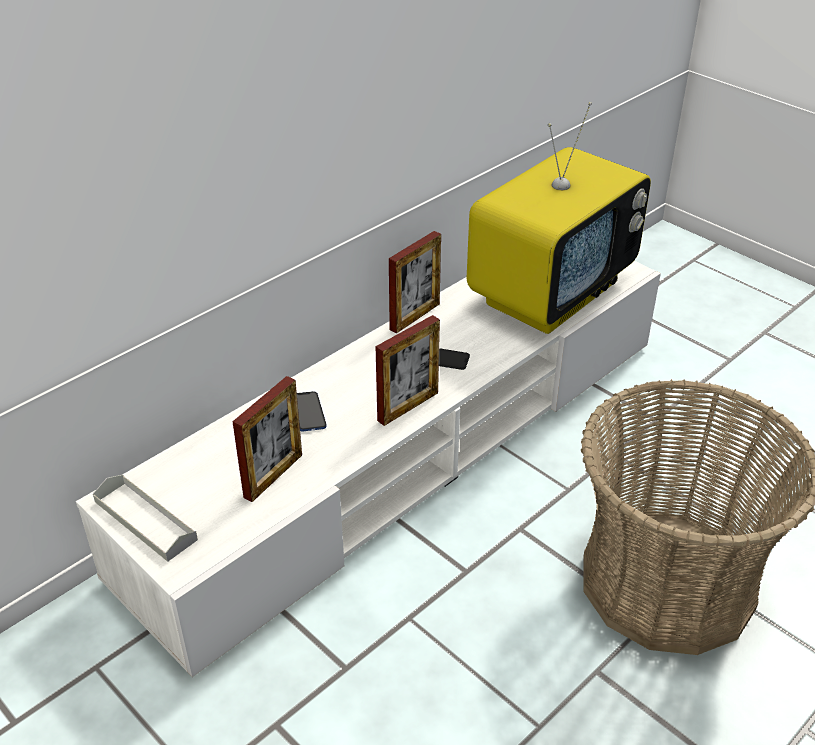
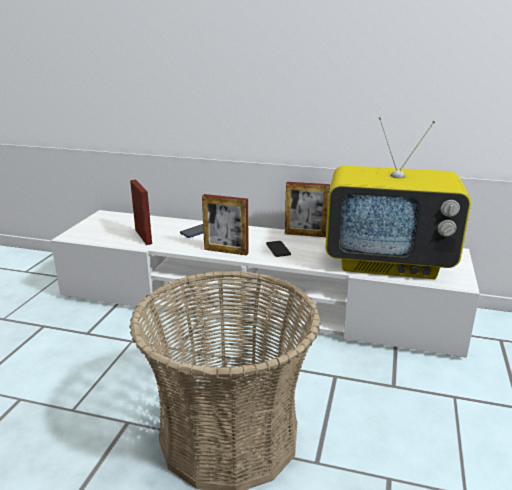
camera: 60 degrees right, 15 degrees down
(145, 520) = (95, 222): grey tray -> none
(273, 476) = (143, 236): picture frame -> picture frame turned 120 degrees counterclockwise

